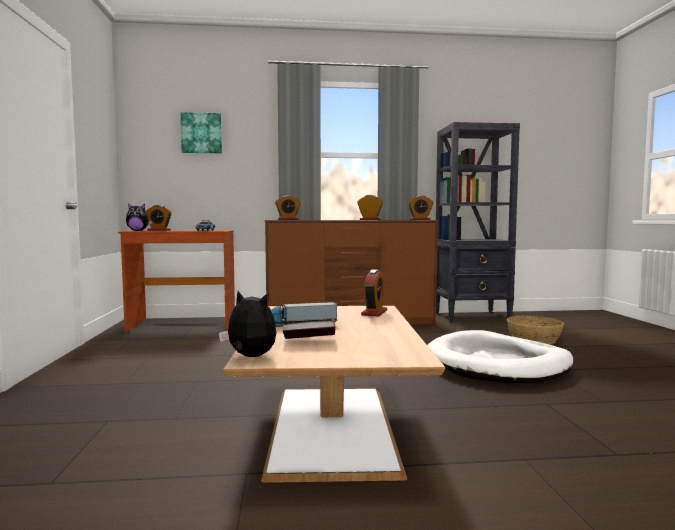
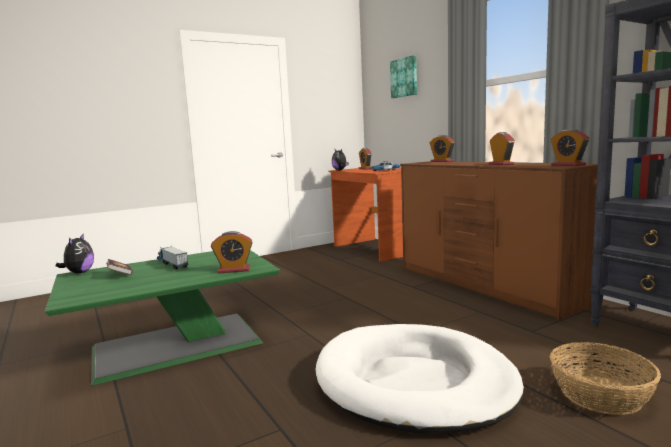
camera: 65 degrees right, 5 degrees up
(333, 429) = (173, 346): brown coffee table -> green coffee table

